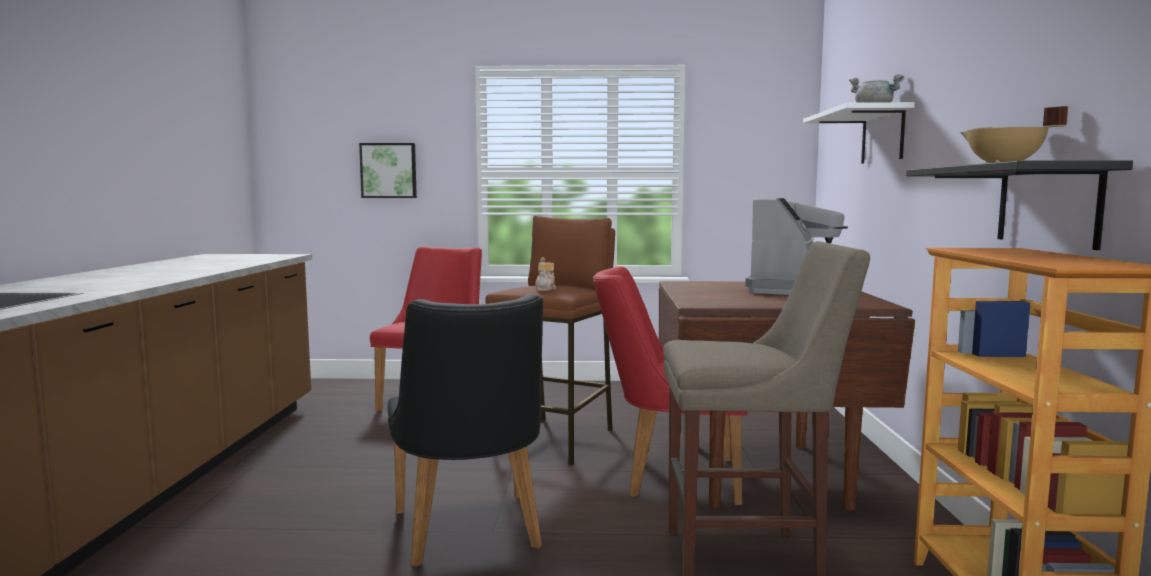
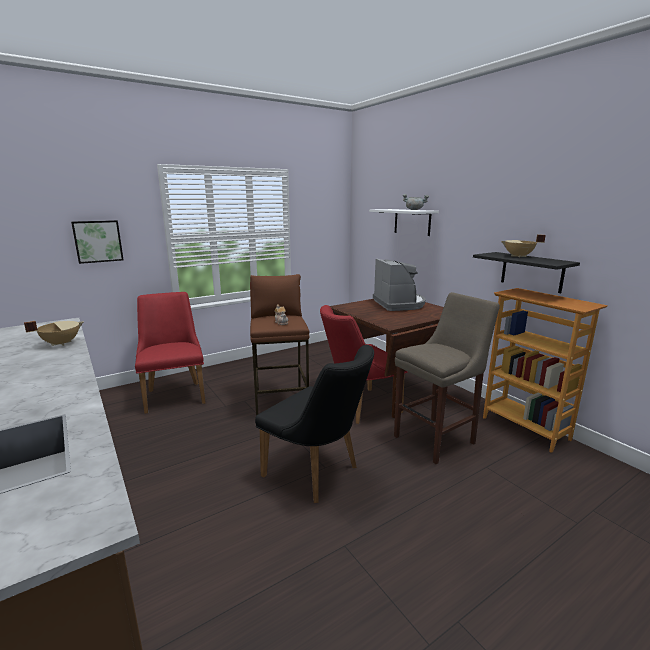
camera: 35 degrees left, 10 degrees up
(236, 264) = (61, 343): none -> beige cooking pot

